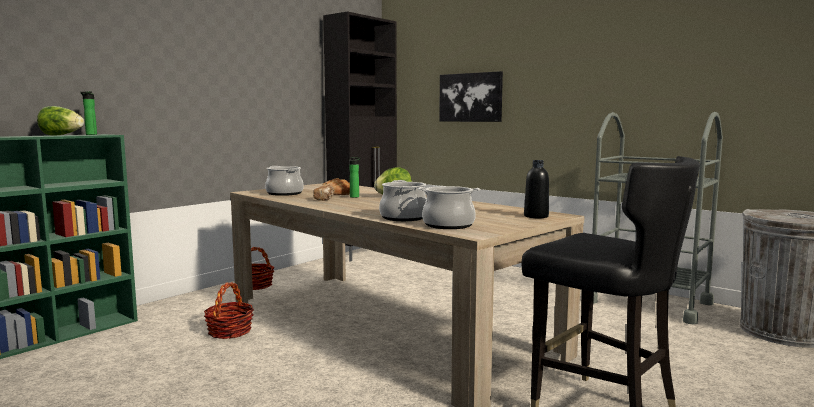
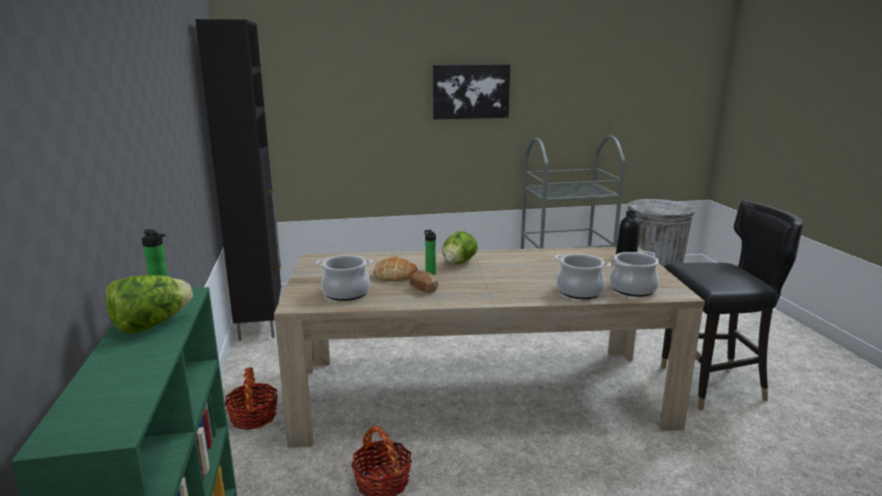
camera: 50 degrees left, 10 degrees up
(470, 97) = (362, 119): picture -> picture (470, 91)

